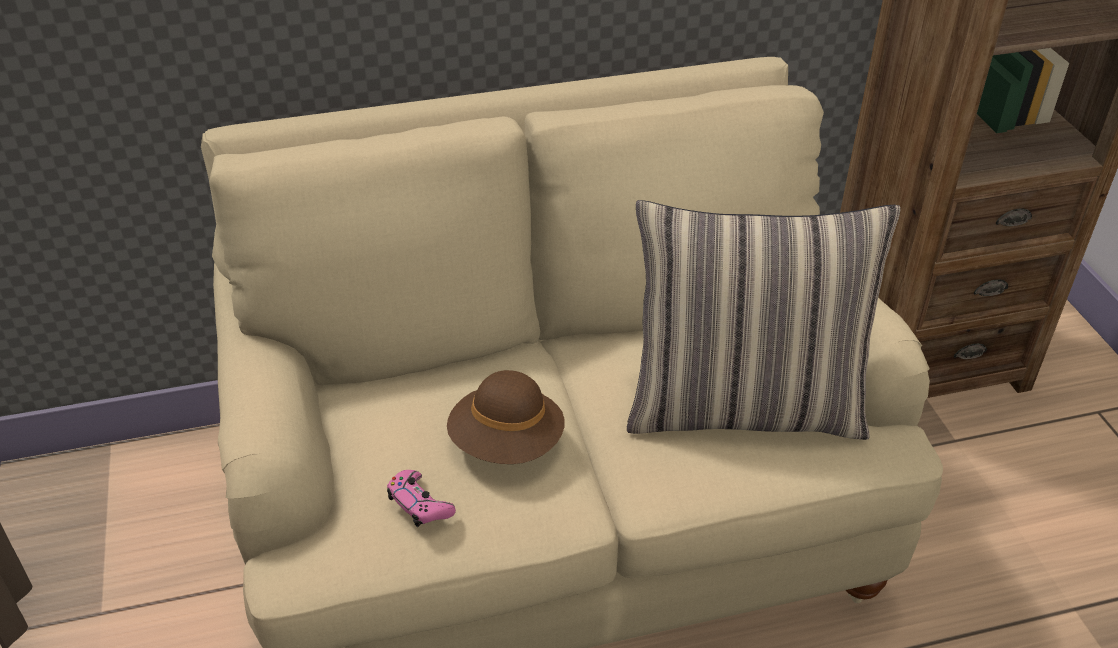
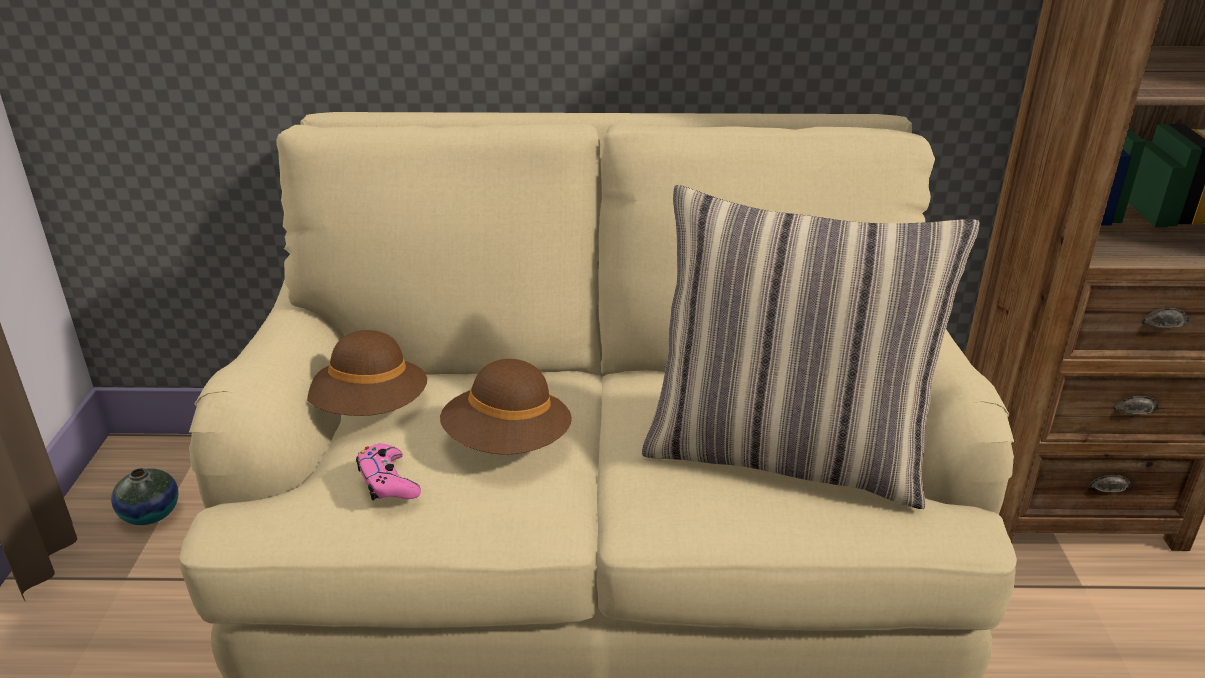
camera: 15 degrees right, 10 degrees down
(92, 541) = (150, 514): none -> vase
(358, 428) = (370, 409): none -> brown hat

